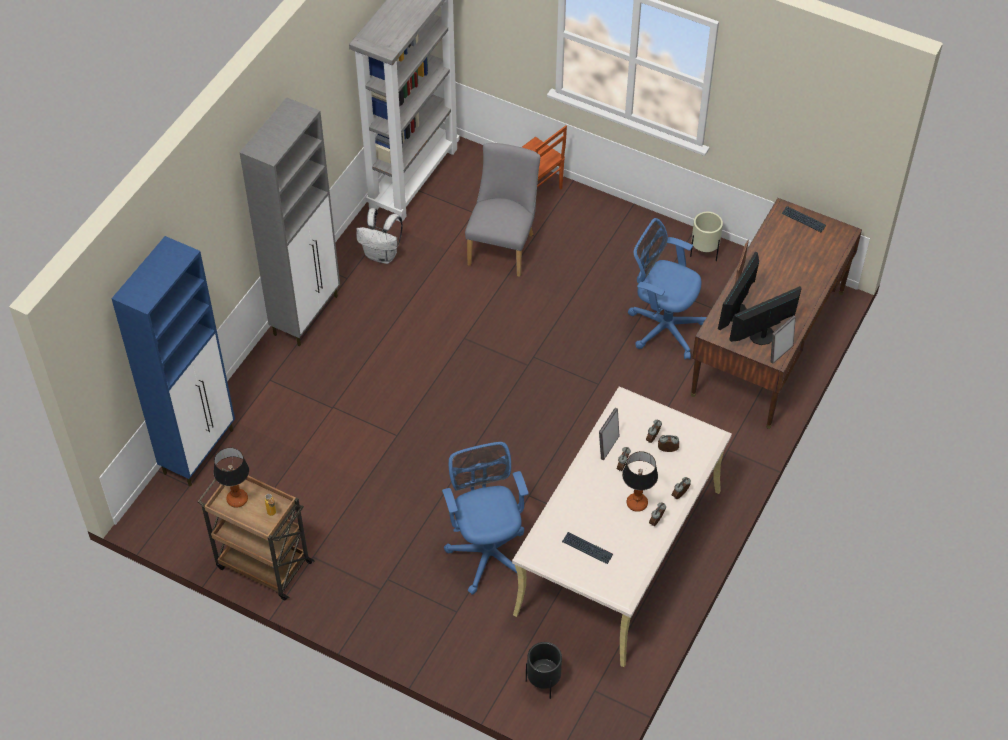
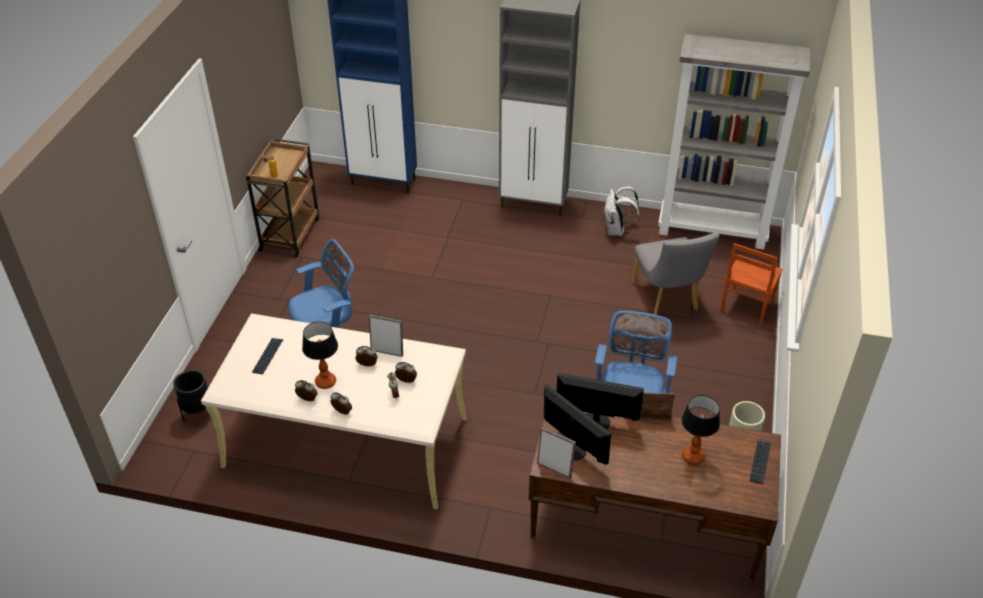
camera: 75 degrees right, 10 degrees down
(237, 499) = (283, 157): table lamp -> table lamp (693, 456)
(503, 245) = (667, 299): grey chair -> grey chair turned 75 degrees clockwise

